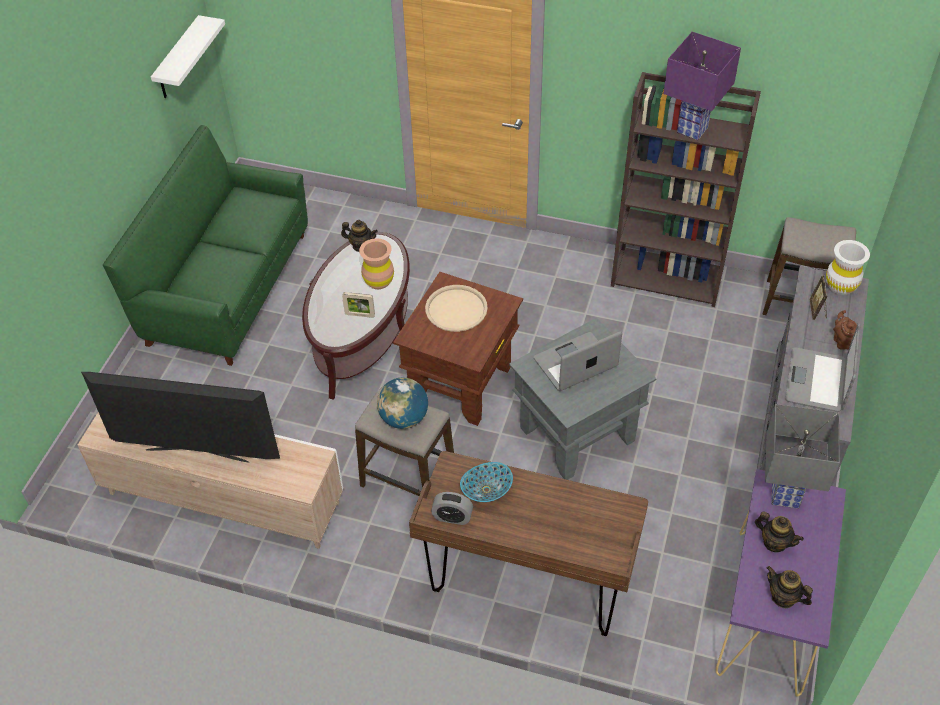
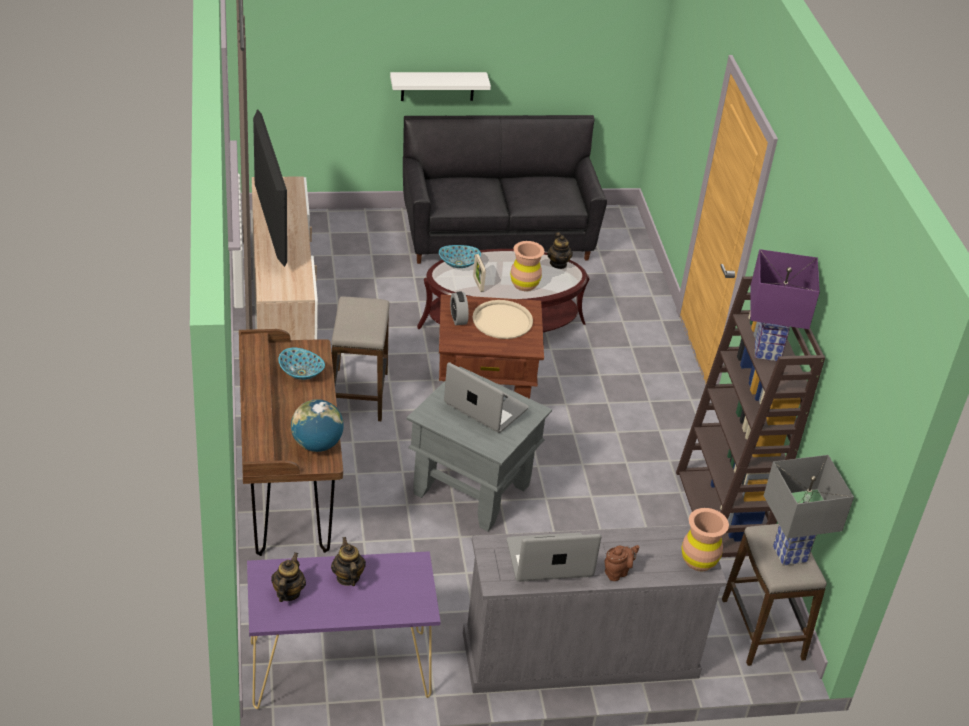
camera: 60 degrees right, 10 degrees down
(178, 59) = (599, 46): white shelf -> white shelf (437, 86)
(227, 288) = (497, 236): green sofa -> black sofa
(321, 319) = (459, 264): none -> bowl
(404, 418) = (361, 320): globe -> globe (317, 444)
(452, 517) = (256, 352): alarm clock -> alarm clock (458, 318)
(774, 542) = (347, 577): teapot -> teapot turned 150 degrees clockwise
(784, 494) = (408, 576): grey table lamp -> grey table lamp (790, 553)
(817, 310) = (649, 547): picture frame -> none
(841, 286) = (699, 560): white vase -> brown vase

